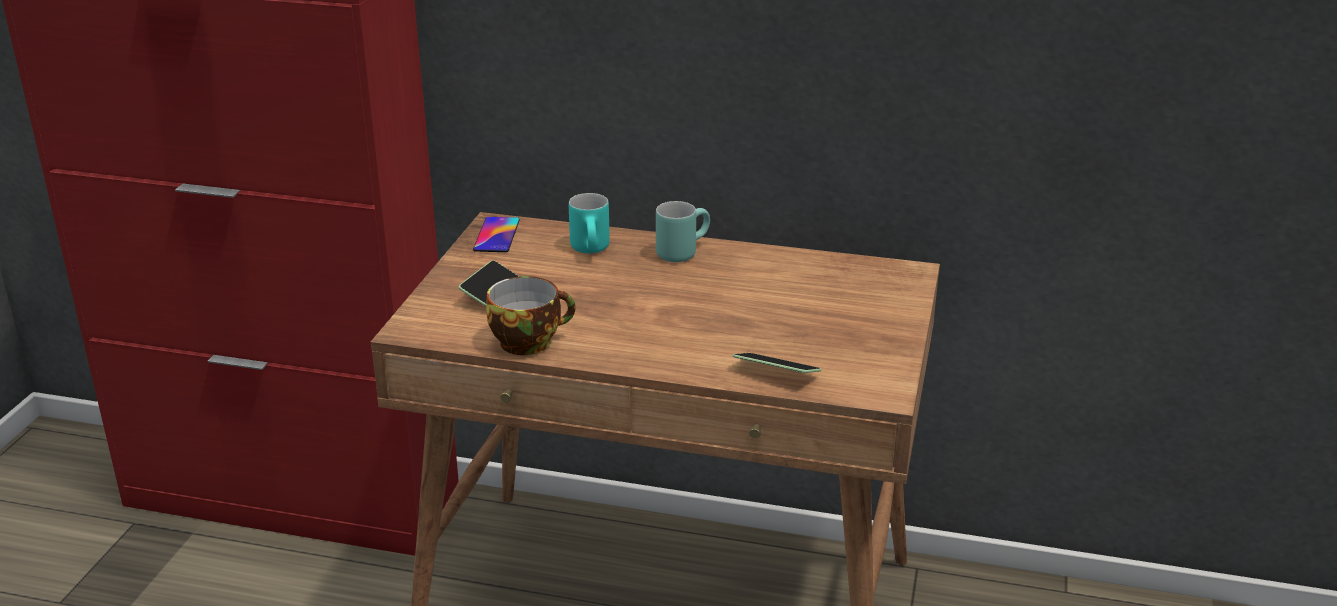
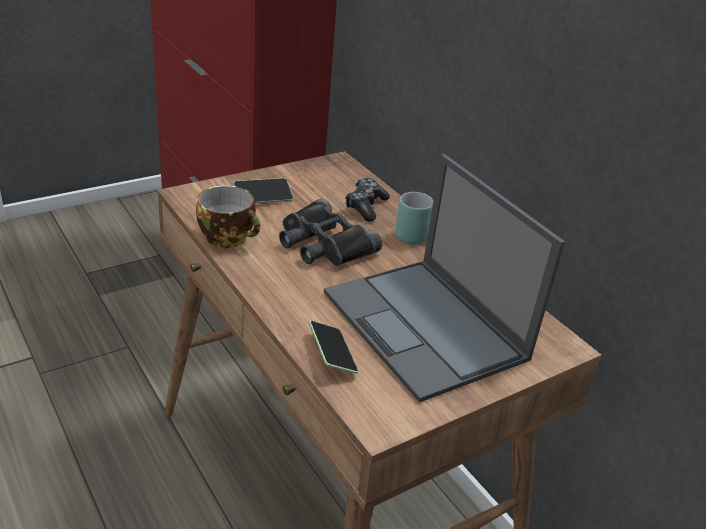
camera: 40 degrees right, 5 degrees up
(496, 235) = (328, 168): phone -> none
(593, 251) = (365, 206): turquoise mug -> game controller
(617, 300) = (323, 244): none -> black binoculars
(804, 314) = (426, 327): none -> laptop

